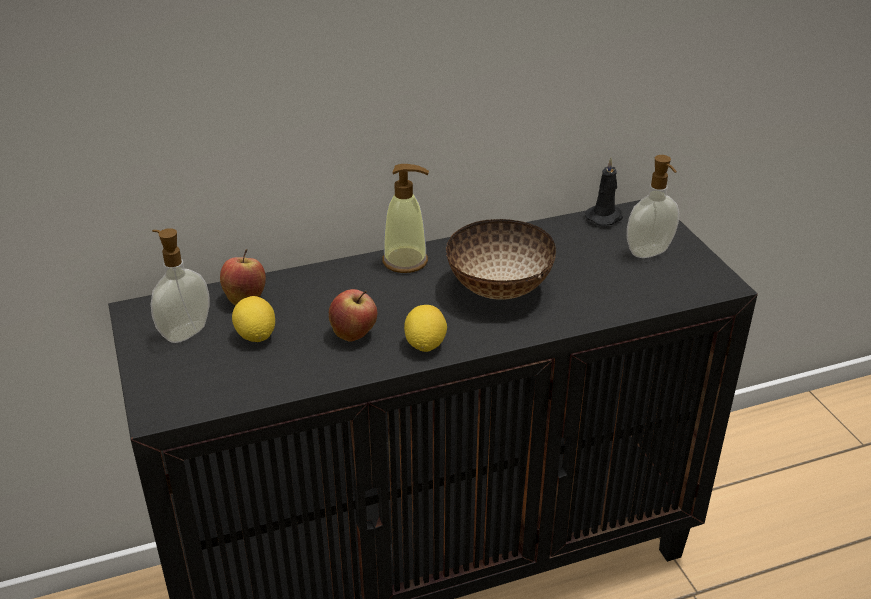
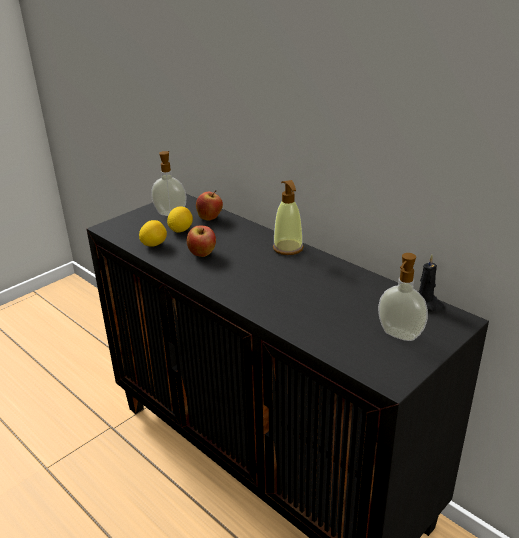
camera: 65 degrees right, 5 degrees down
(425, 345) = (209, 277): lemon -> lemon (154, 244)
(497, 289) = (288, 285): bowl -> none

